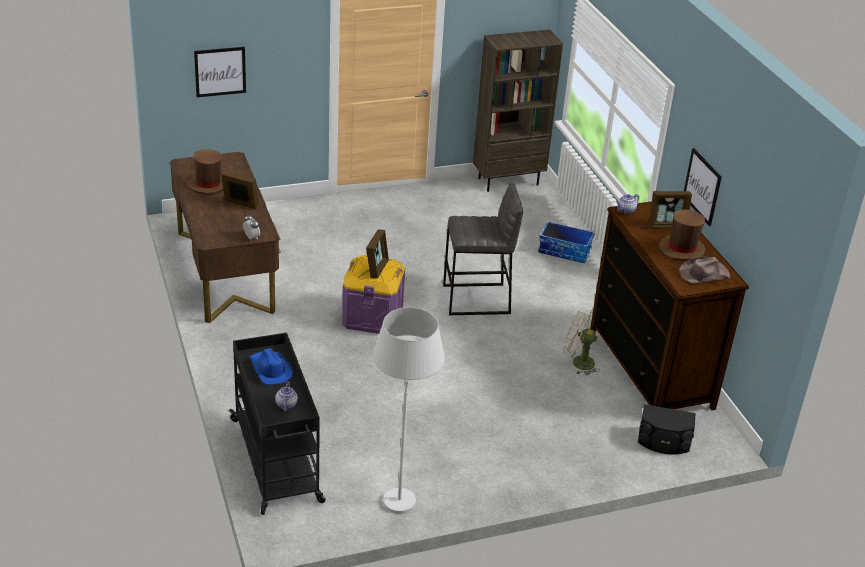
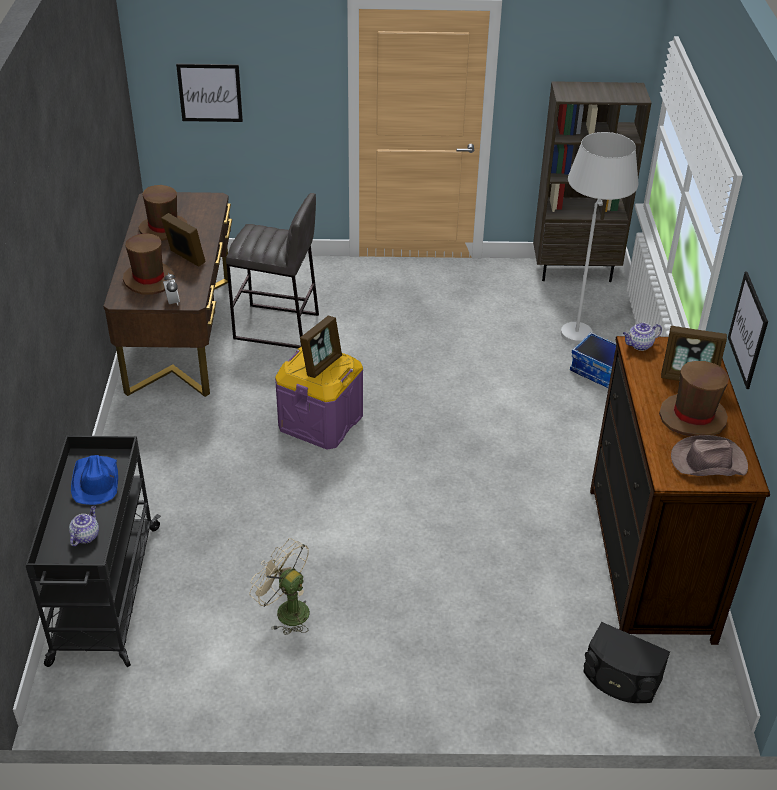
camera: 20 degrees right, 5 degrees up
(222, 224) = (149, 279): none -> brown hat
(400, 489) = (234, 669): white floor lamp -> white floor lamp (580, 324)
(477, 300) = (461, 422): grey stool -> grey stool (277, 327)
(578, 362) = (552, 534): beige fan -> beige fan (286, 610)

